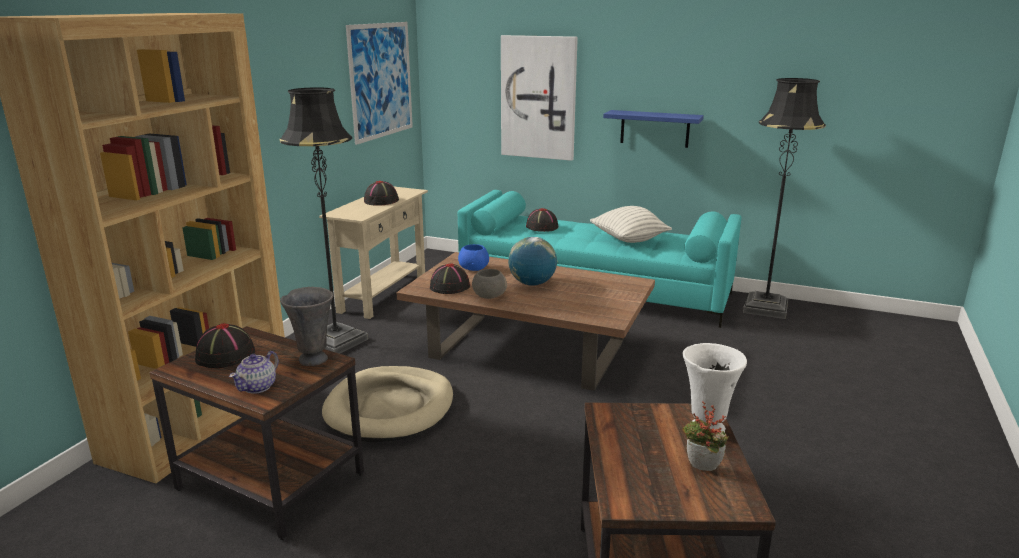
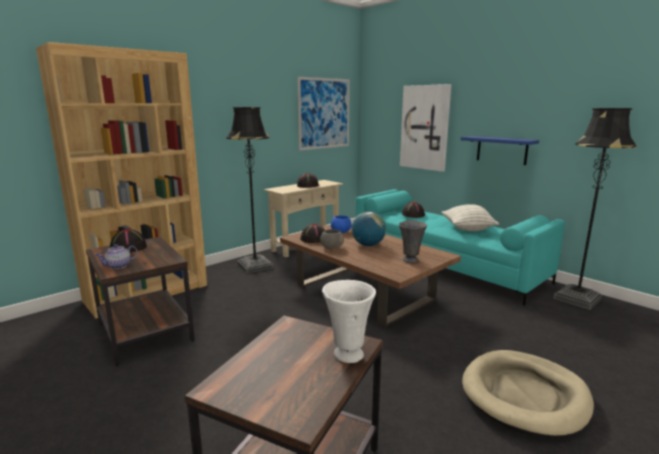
camera: 25 degrees right, 5 degrees down
(313, 359) = (166, 258): grey vase -> grey vase (410, 260)
(390, 408) = (247, 308): beige dog bed -> beige dog bed (524, 395)
(701, 469) = (304, 382): potted plant -> none

